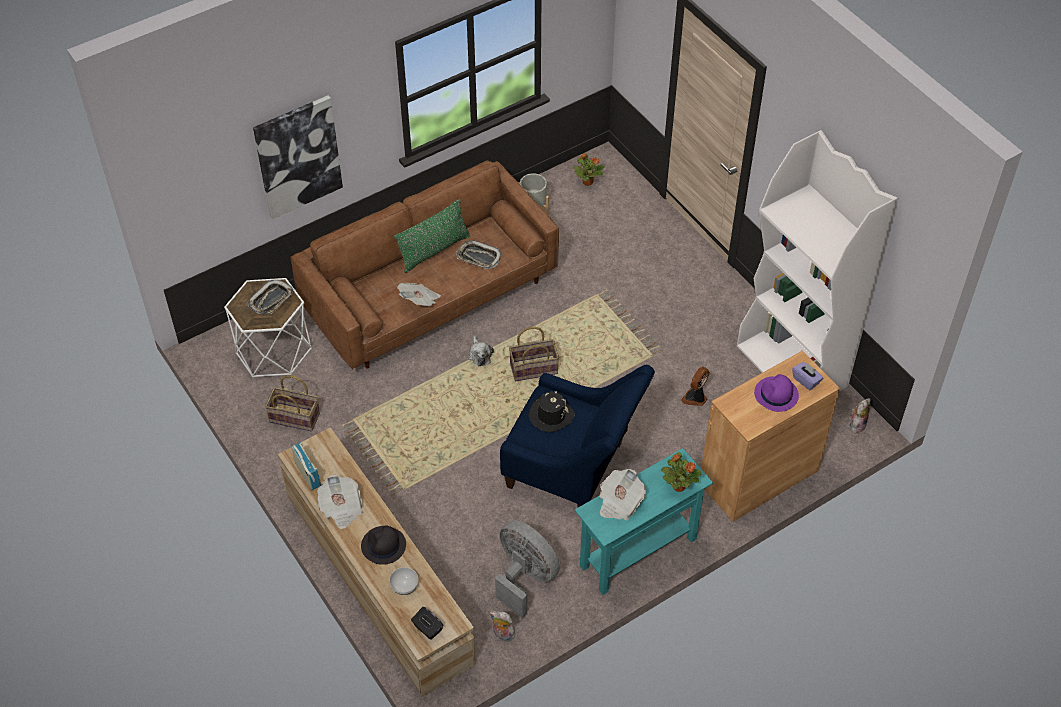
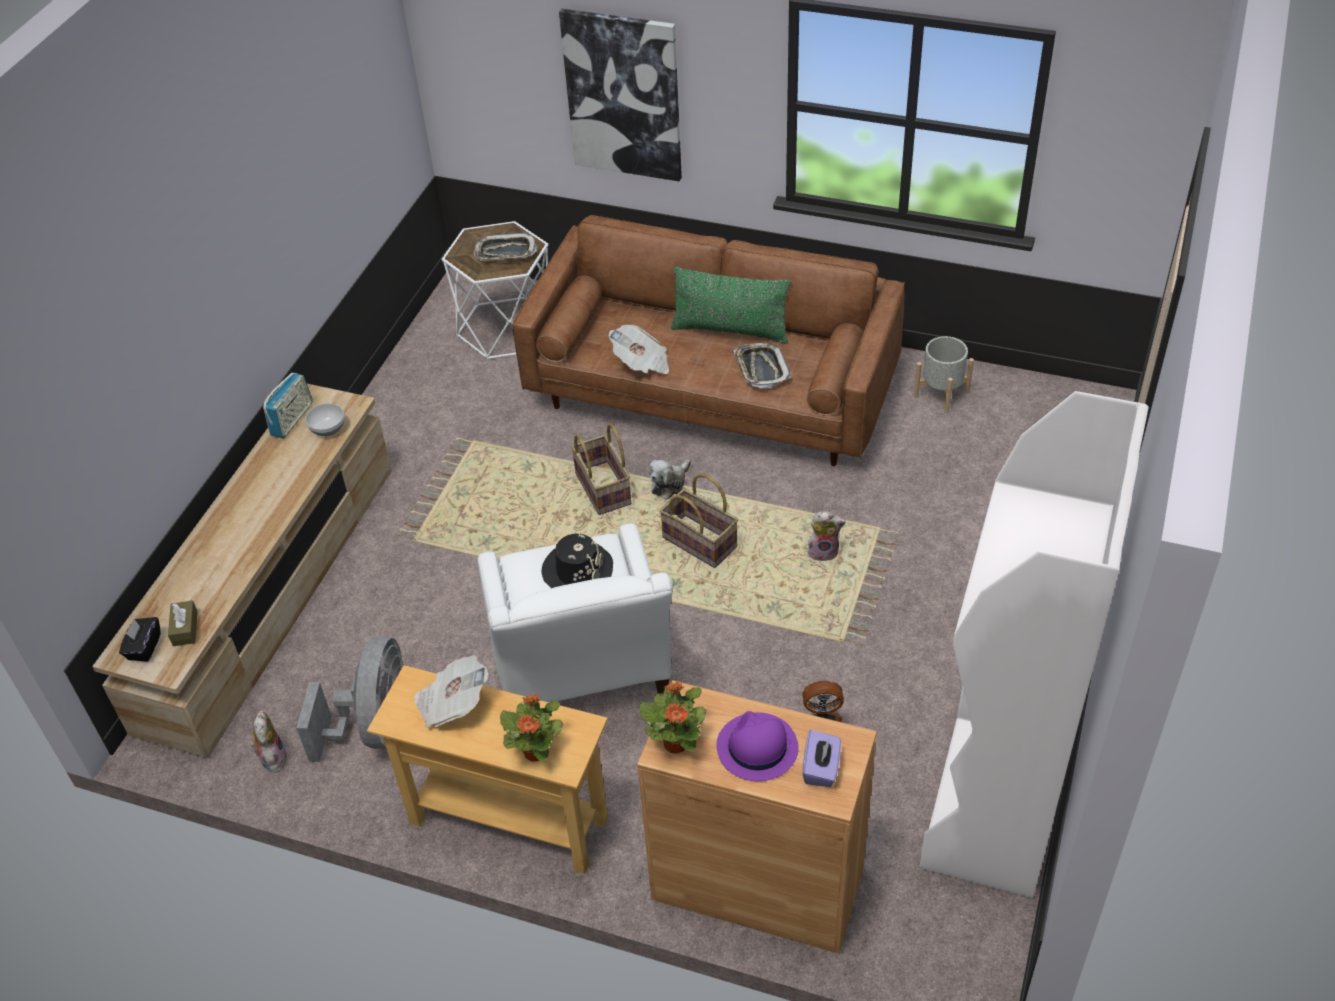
camera: 55 degrees right, 5 degrees down
(295, 417) = (434, 397): basket -> basket (604, 488)
(341, 508) = (265, 473): newspaper -> none
(383, 546) = (238, 538): black hat -> none
(404, 586) = (193, 590): bowl -> bowl (328, 428)
(431, 603) = (185, 629): none -> brown tissue box
(573, 469) = (582, 673): blue armchair -> white armchair
(587, 182) = (1046, 412): potted plant -> potted plant (676, 743)
(638, 552) = (508, 821): turquoise console table -> beige console table
(857, 424) = (973, 954): plush toy -> plush toy (824, 552)

